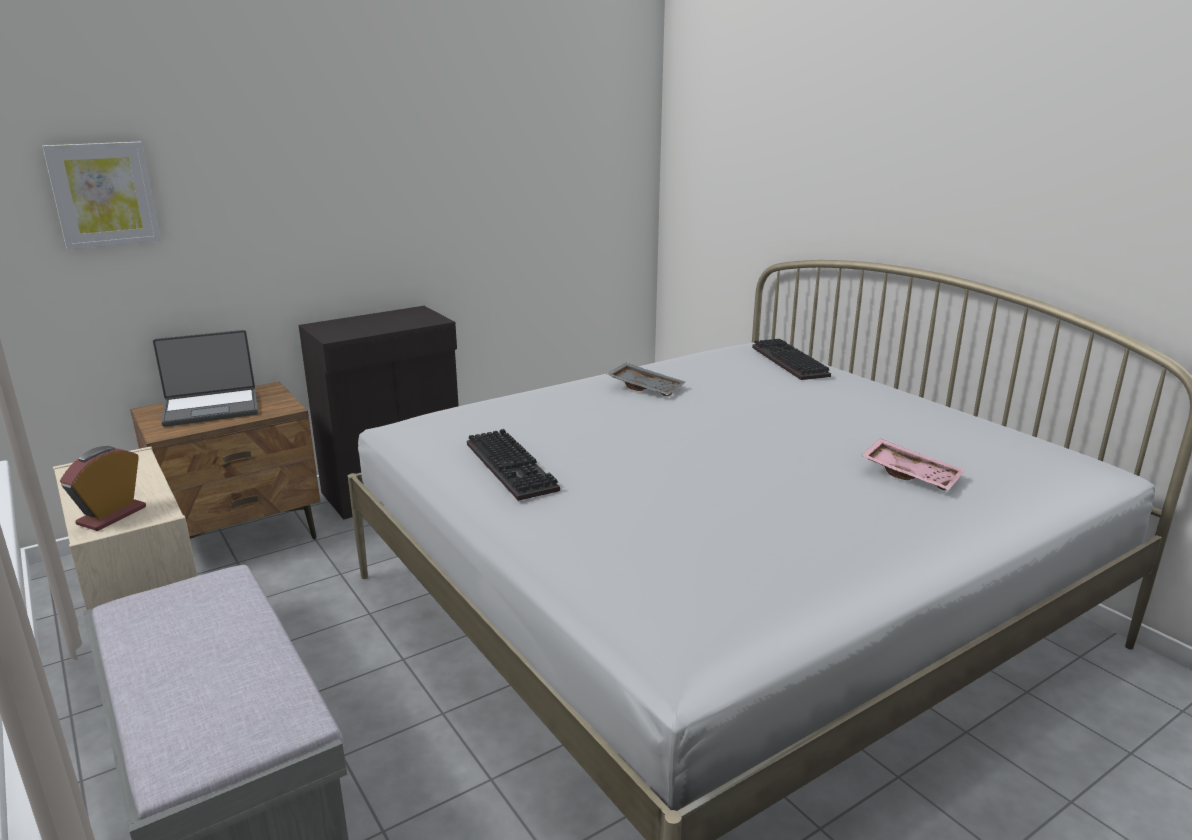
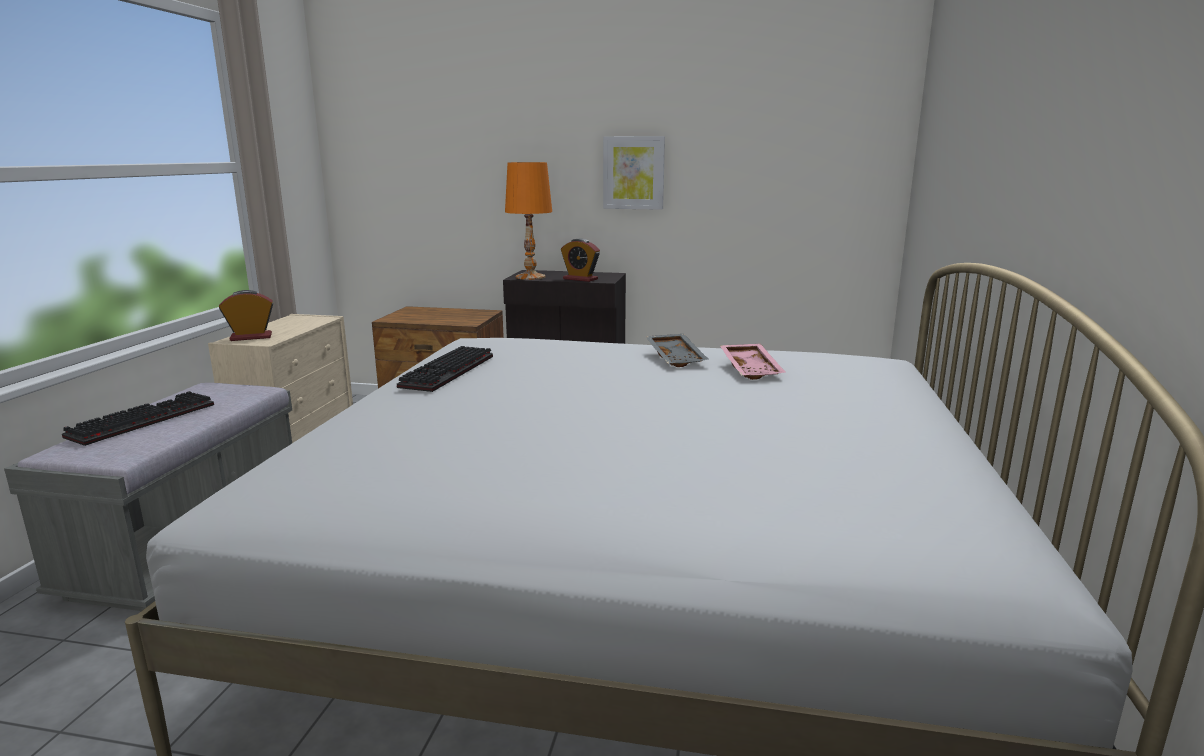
camera: 45 degrees right, 5 degrees down
(103, 194) = (409, 157): picture -> picture (633, 173)
(211, 408) = (437, 314): laptop -> none
(343, 333) = (530, 277): none -> orange table lamp
(406, 324) = (580, 279): none -> alarm clock
(786, 361) = (870, 374): keyboard -> keyboard (143, 419)
(911, 474) = (721, 482): pink tray -> pink tray (752, 369)

